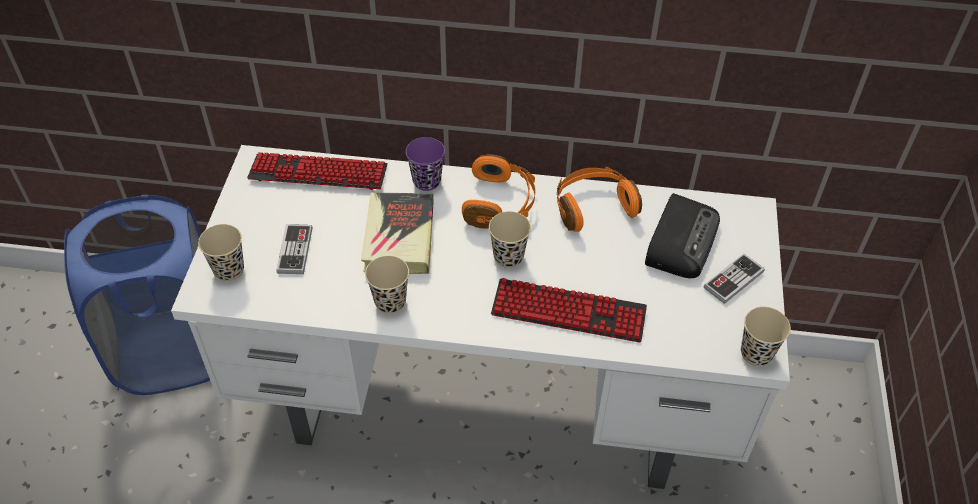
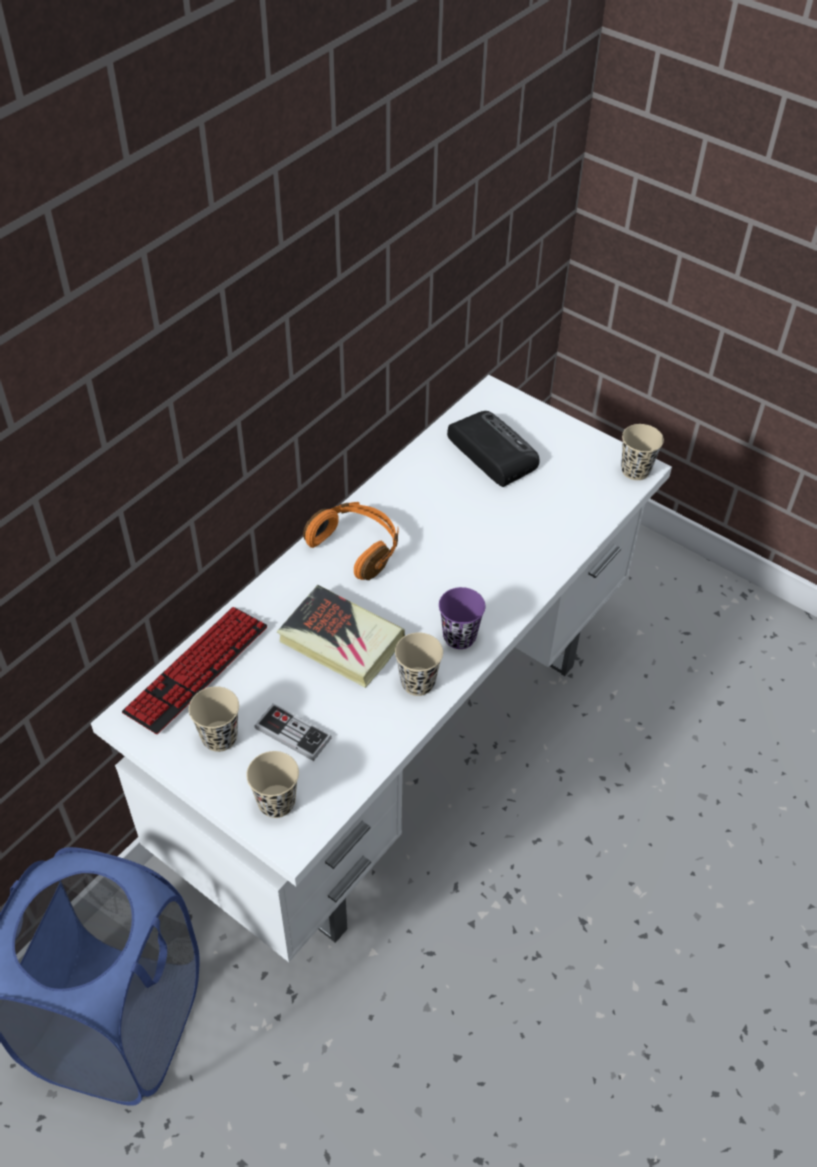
camera: 60 degrees left, 0 degrees up
(427, 181) = (282, 587): purple cup -> purple cup (459, 637)
(508, 257) = (426, 572): beige cup -> beige cup (219, 737)
(568, 312) = (518, 561): keyboard -> none
(593, 206) = (410, 486): orange headphones -> none
(733, 280) = (555, 444): game controller -> none

